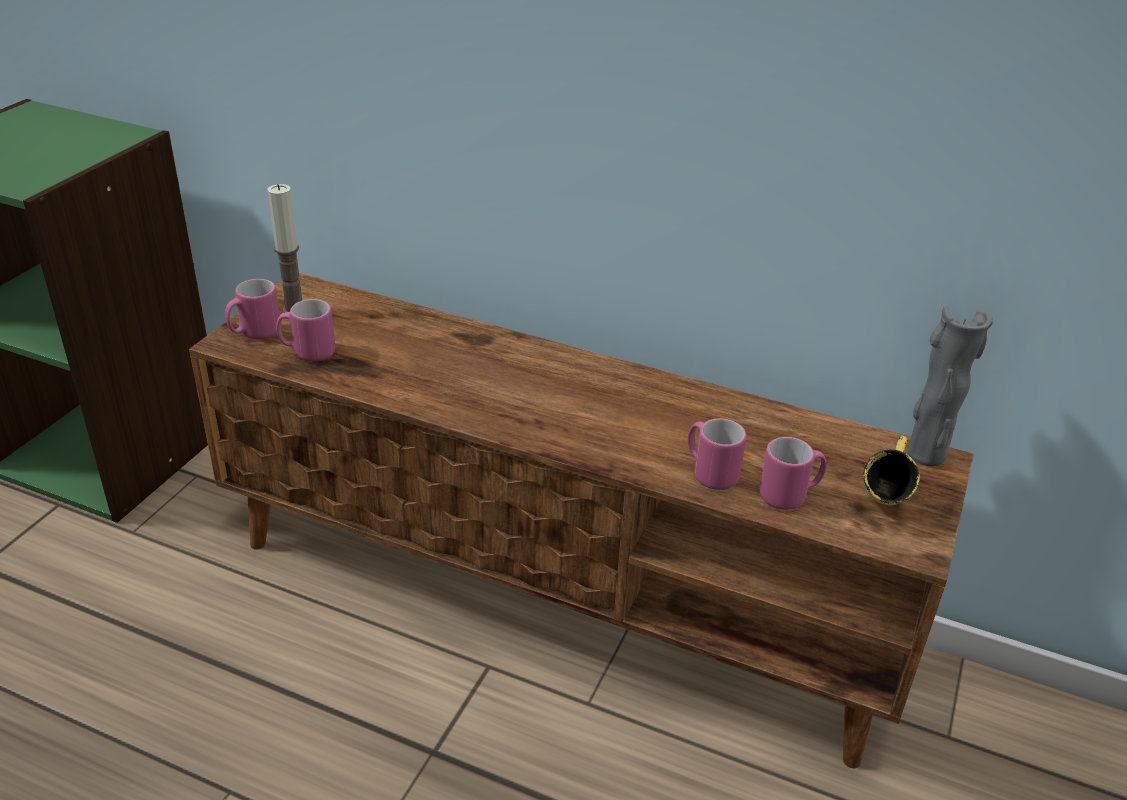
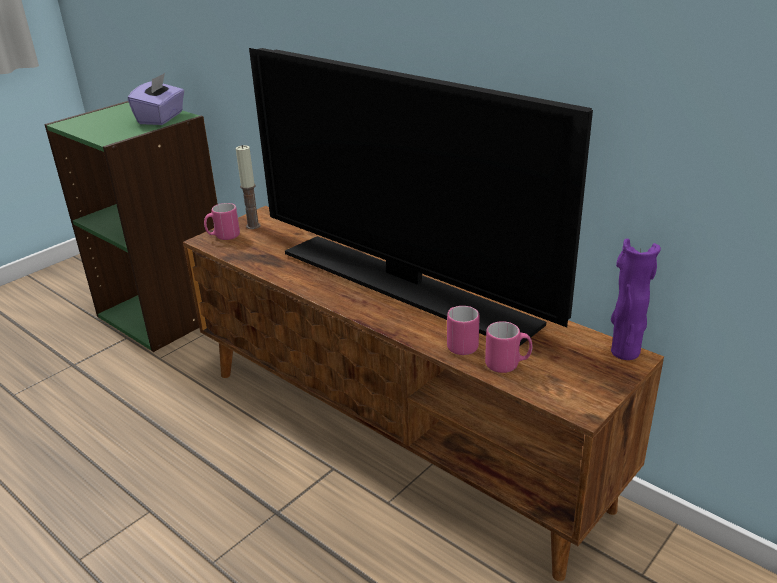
camera: 20 degrees right, 5 degrees down
(96, 139) = (161, 118): none -> purple tissue box
(307, 352) = (247, 249): pink mug -> none
(587, 389) = (406, 287): none -> television
(882, 508) = (571, 381): yellow mug -> none
(925, 453) = (625, 351): grey vase -> purple vase

